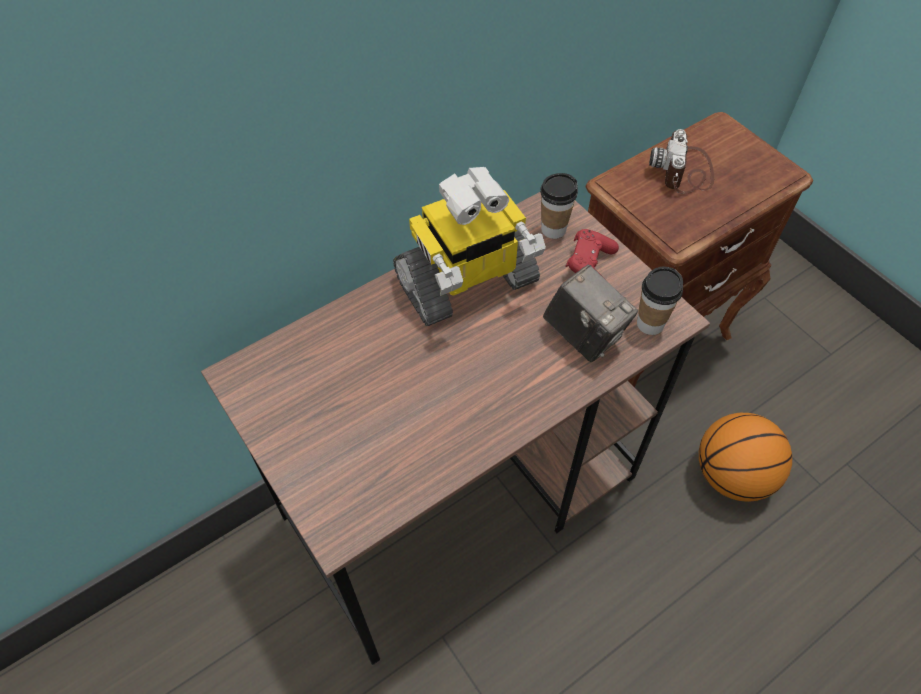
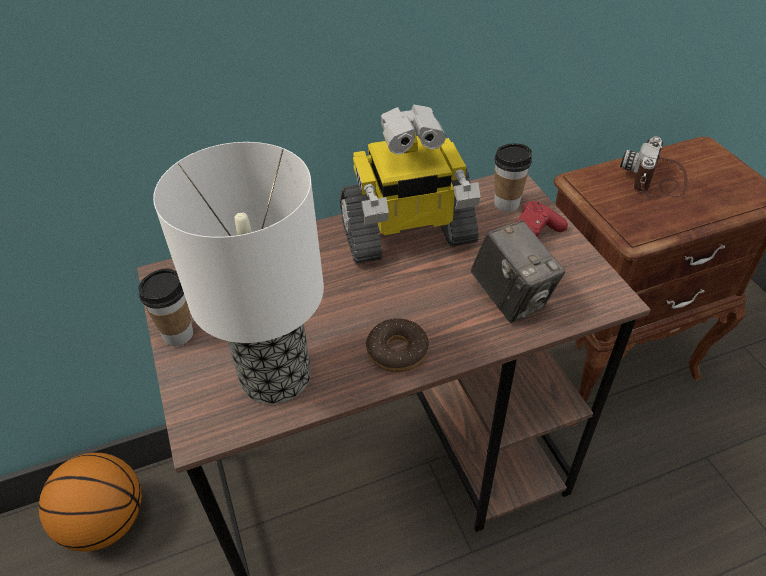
camera: 15 degrees right, 10 degrees down
(390, 461) = (278, 375): none -> table lamp
(495, 413) = (397, 351): none -> donut
(650, 324) = (584, 299): cup -> cup (178, 334)
(732, 475) = (678, 515): basketball -> basketball (106, 522)

